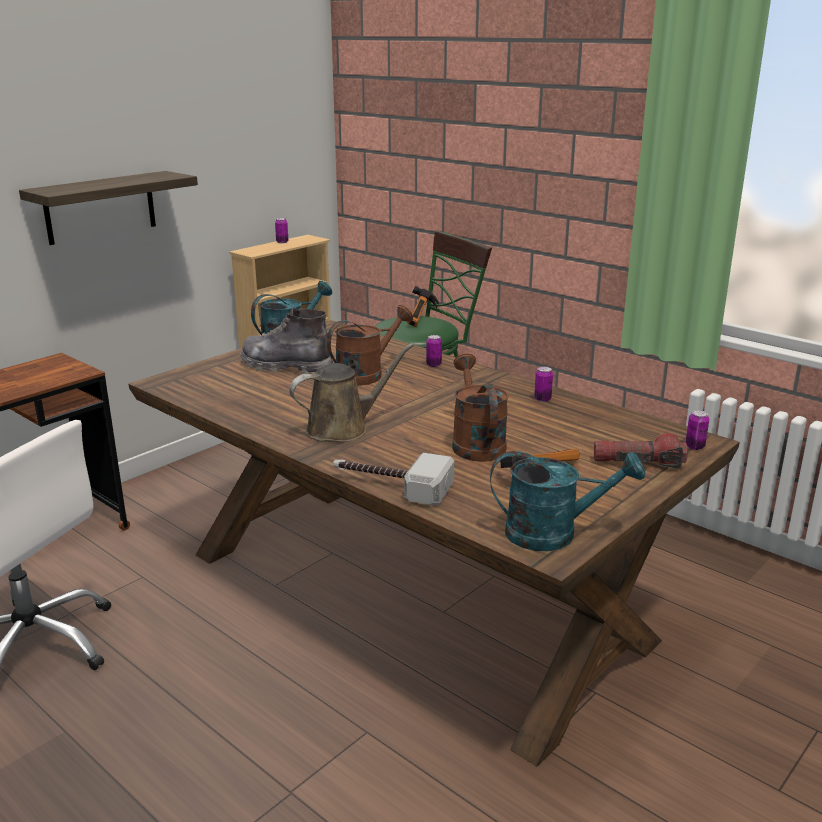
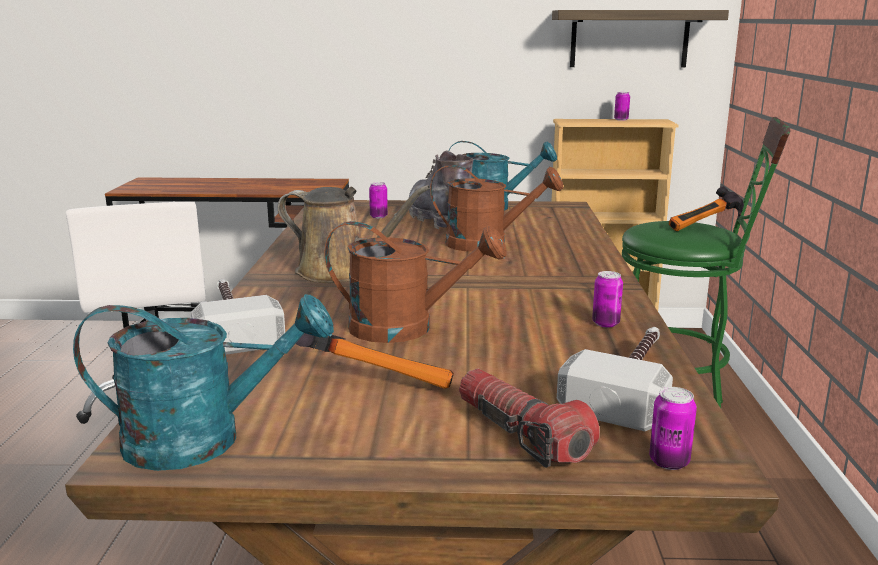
camera: 50 degrees right, 5 degrees down
(100, 207) = (414, 49): shelf -> shelf (629, 39)
(434, 365) = (577, 257): can -> can (378, 216)
(475, 443) = (406, 328): brown watering can -> brown watering can turned 60 degrees clockwise
(554, 533) = (204, 440): turquoise watering can -> turquoise watering can turned 60 degrees counterclockwise
(618, 424) = (630, 384): none -> hammer

